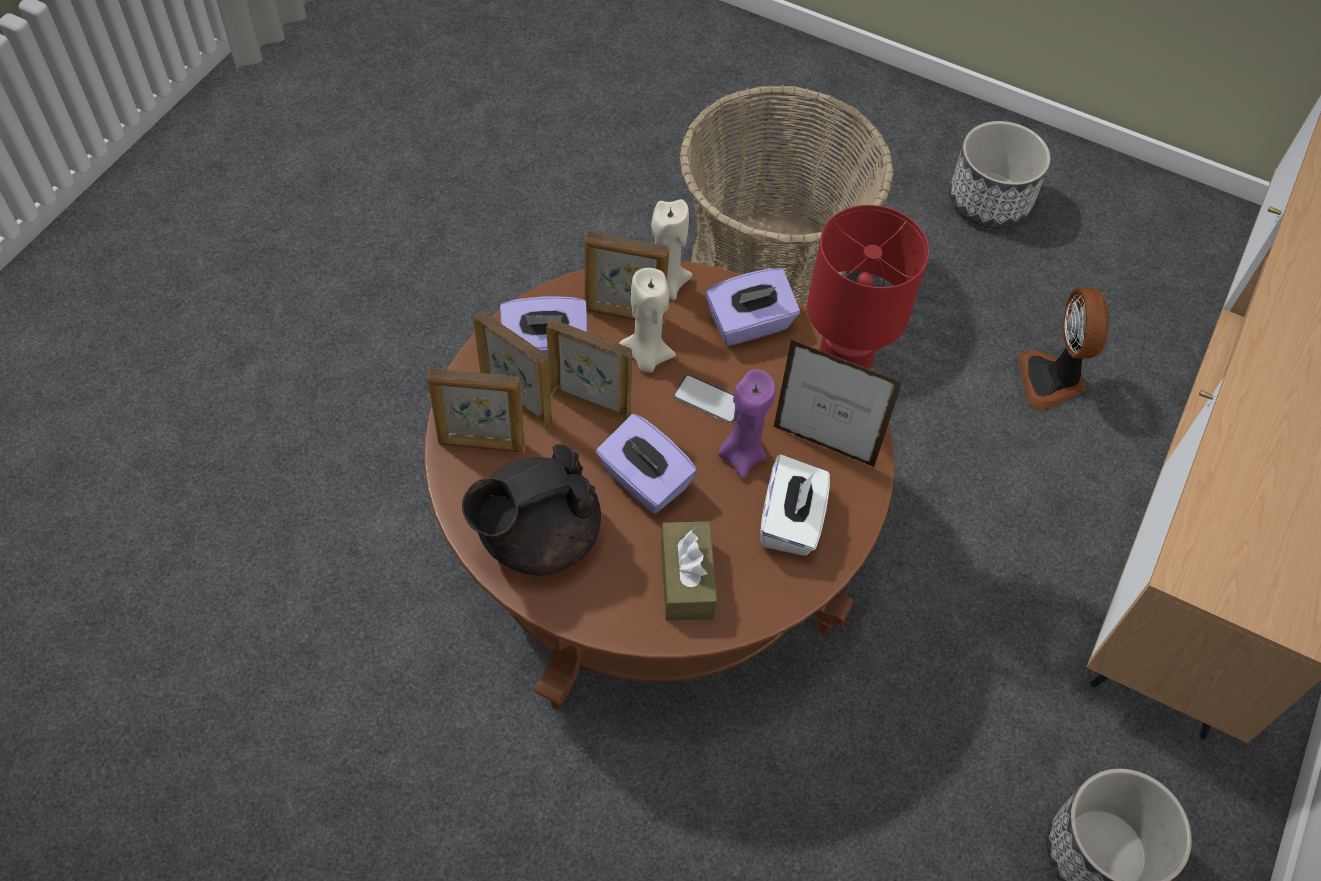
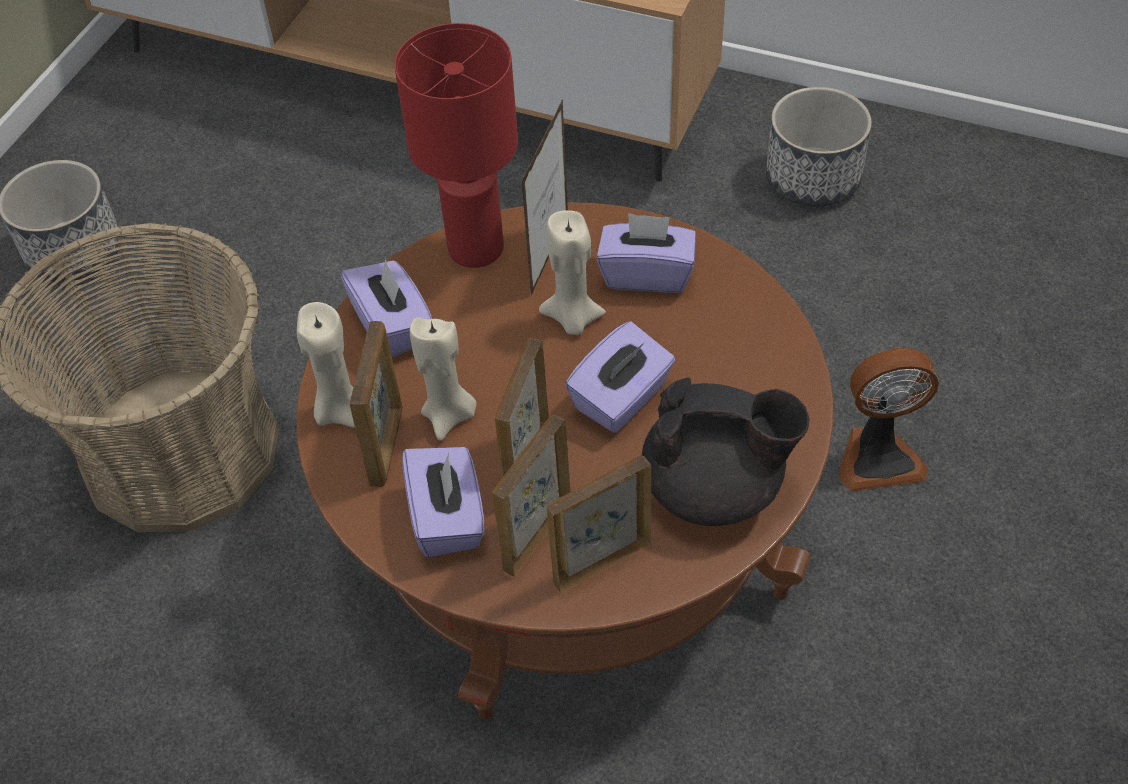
camera: 90 degrees left, 5 degrees down
(481, 444) = (600, 563): picture frame -> picture frame turned 120 degrees counterclockwise
(536, 537) = (715, 487): black teapot -> black teapot turned 45 degrees counterclockwise
(687, 579) = (734, 350): brown tissue box -> none
(709, 399) = (503, 353): phone -> none
(741, 455) = (572, 319): purple candle -> beige candle
(791, 522) = (646, 274): white tissue box -> purple tissue box
(1052, 380) = (326, 202): fan -> fan (878, 456)

